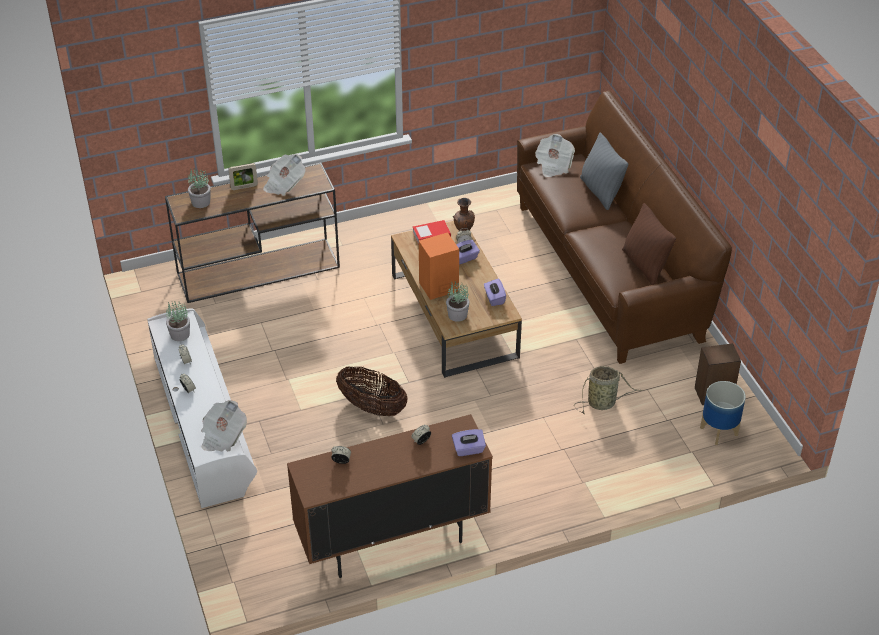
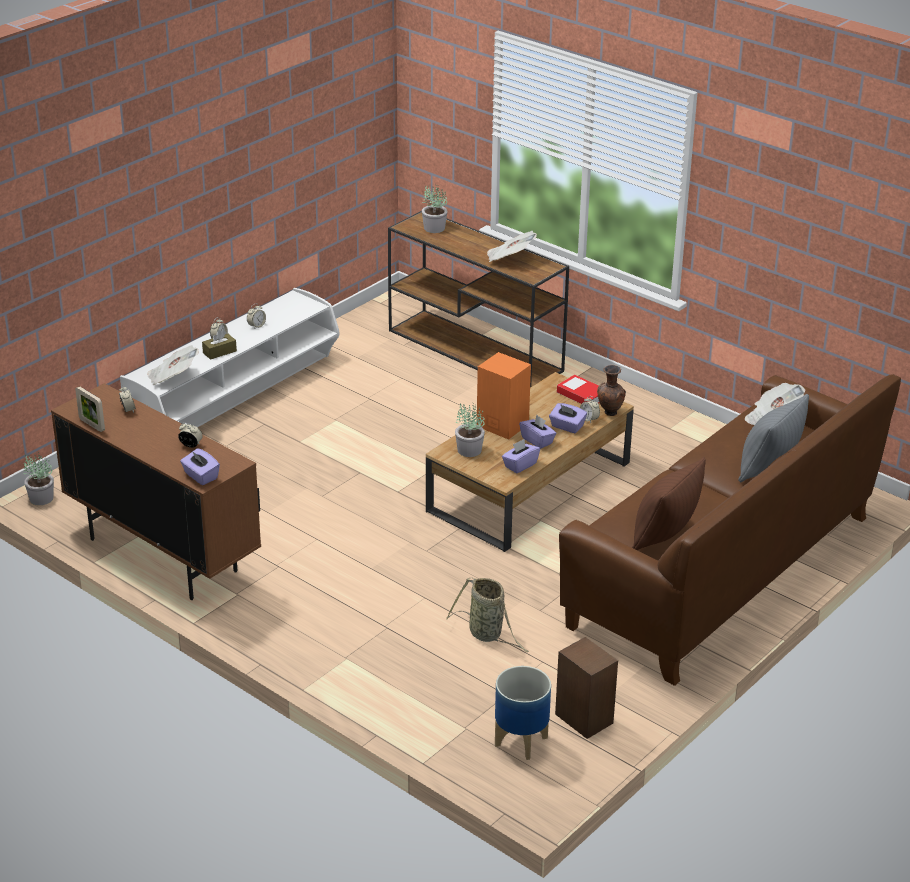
camera: 60 degrees right, 10 degrees down
(180, 334) = (289, 311): potted plant -> potted plant (41, 498)
(207, 396) = (219, 352): none -> brown tissue box
(244, 187) = (481, 241): picture frame -> picture frame (92, 425)
(372, 407) = (340, 481): basket -> none
(471, 278) = (537, 440): none -> purple tissue box

